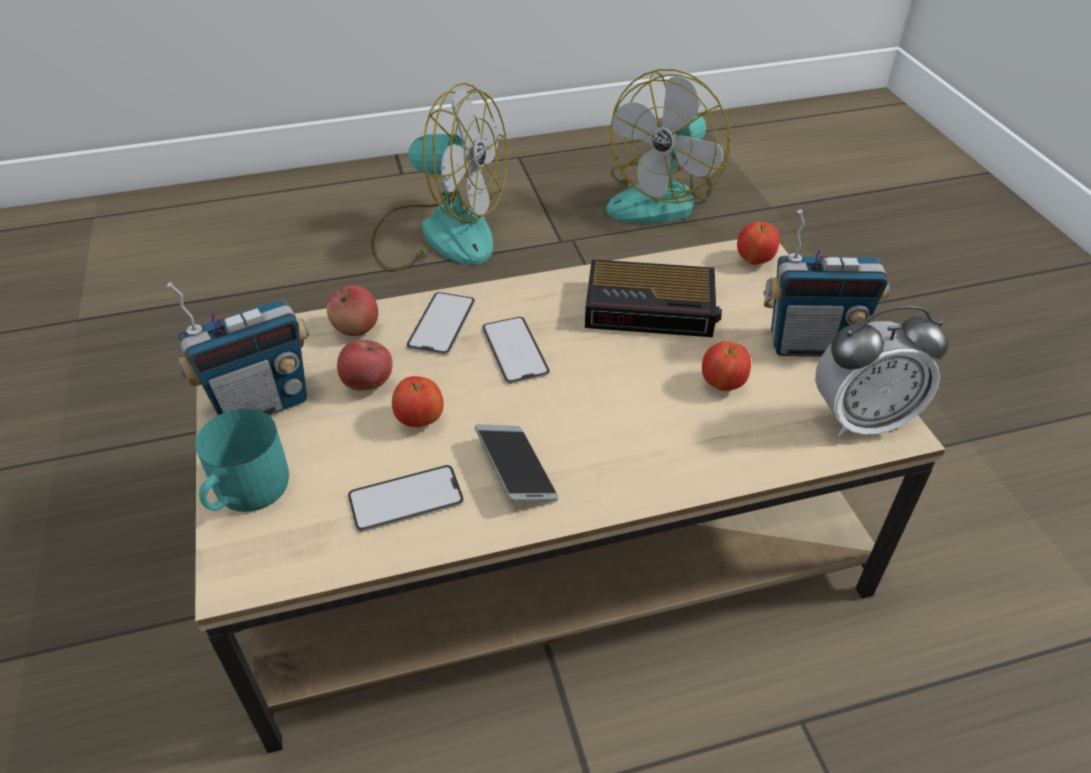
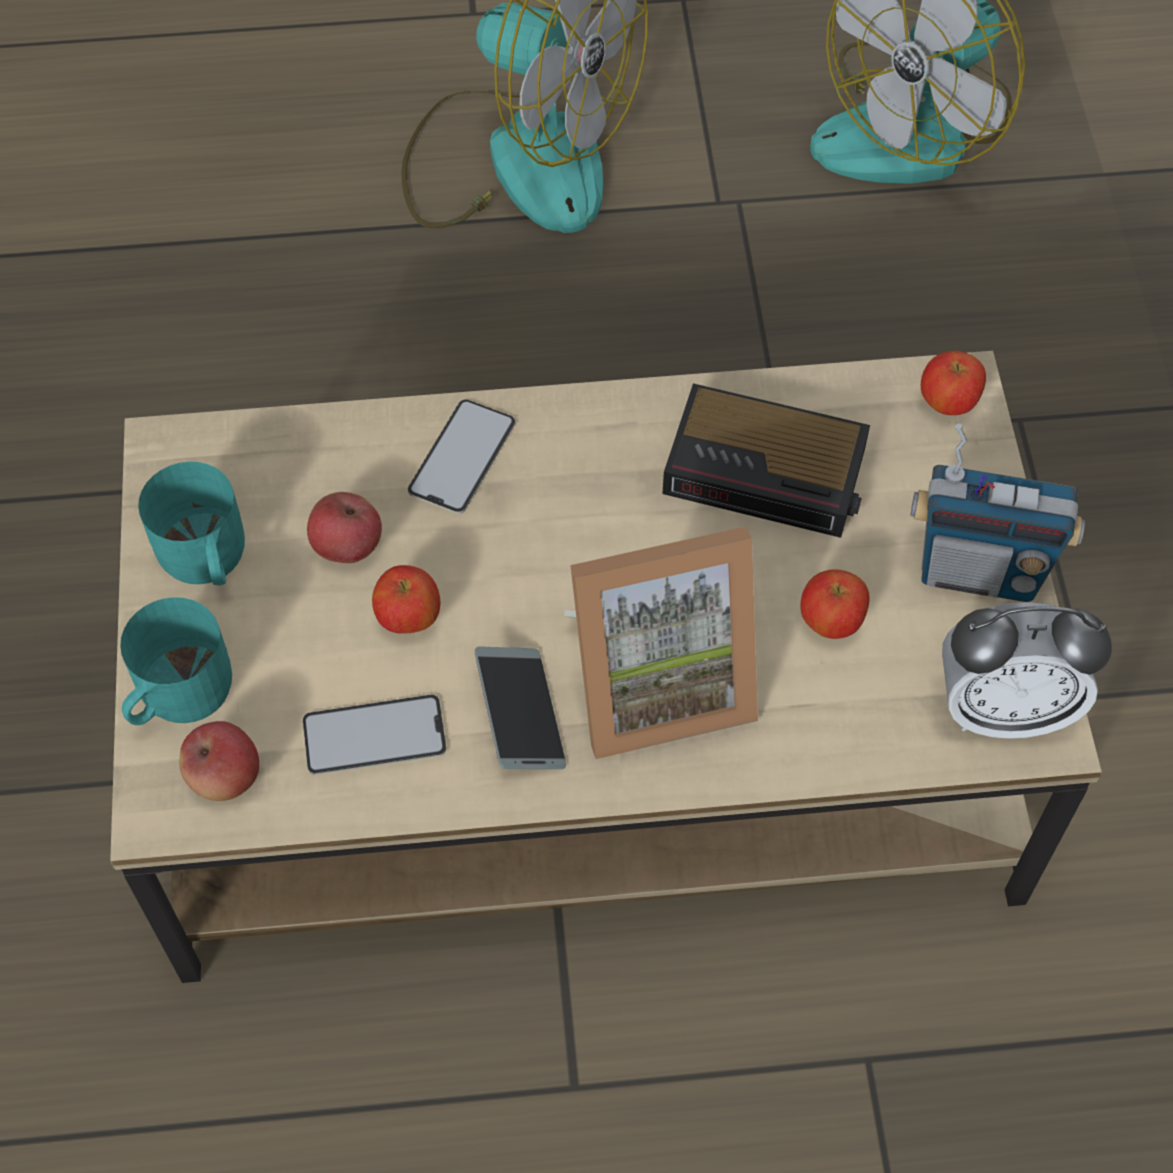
camera: 10 degrees right, 15 degrees up
(262, 404) = (205, 559): radio -> turquoise mug
(356, 329) = (342, 449): apple -> apple (225, 777)
(515, 350) = (556, 519): phone -> none
(611, 435) = (656, 681): none -> picture frame

